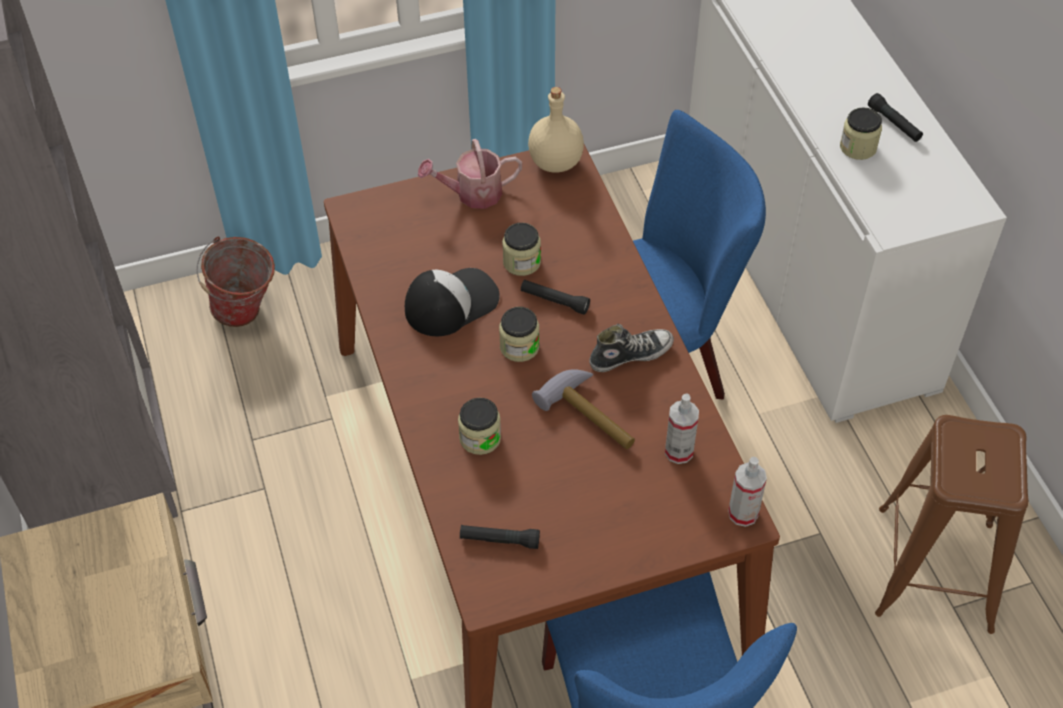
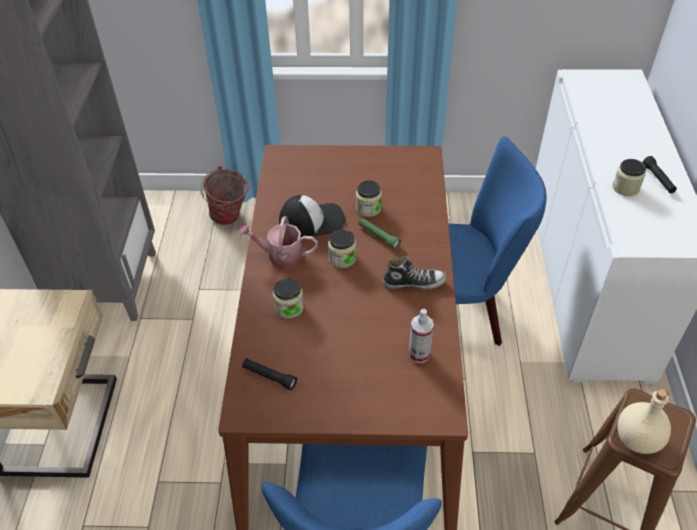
camera: 20 degrees right, 5 degrees down
(472, 194) = (356, 162): watering can -> watering can (280, 256)
(554, 162) = (417, 156): beige bottle -> beige bottle (636, 439)
(554, 301) = (378, 236): black flashlight -> green flashlight
(591, 415) = (369, 314): hammer -> none
(743, 513) = (447, 410): spray bottle -> none

